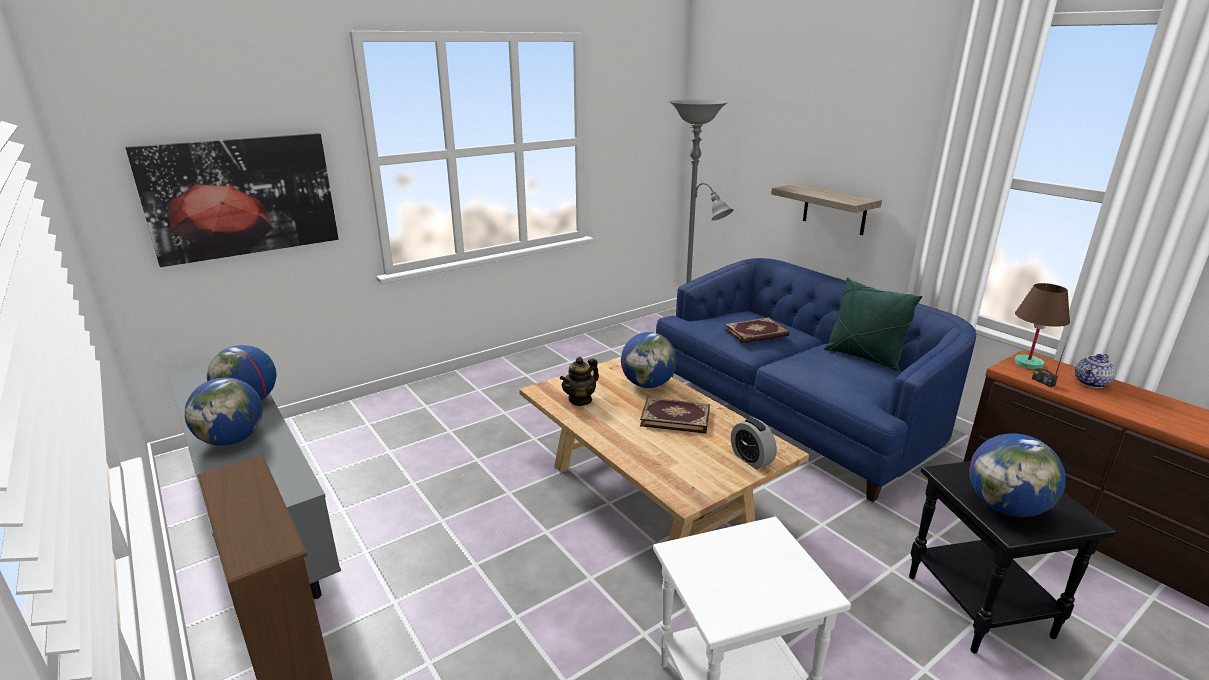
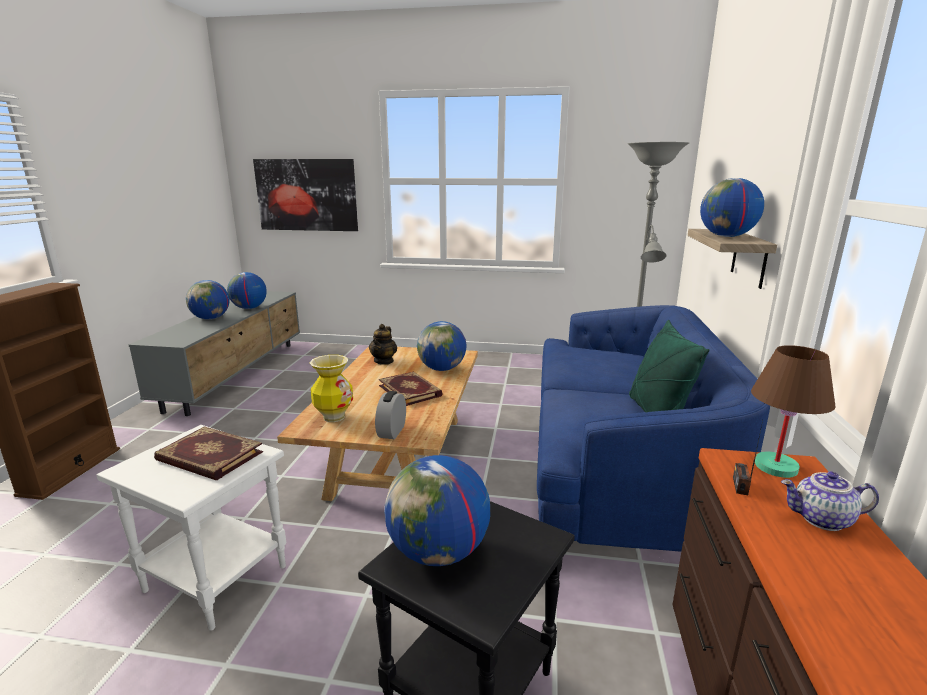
camera: 45 degrees right, 5 degrees down
(580, 400) = (384, 361): teapot -> teapot turned 75 degrees counterclockwise
(682, 474) = (334, 417): none -> vase
(756, 333) = (591, 366): book -> book (209, 457)
(831, 196) = (726, 236): none -> globe

